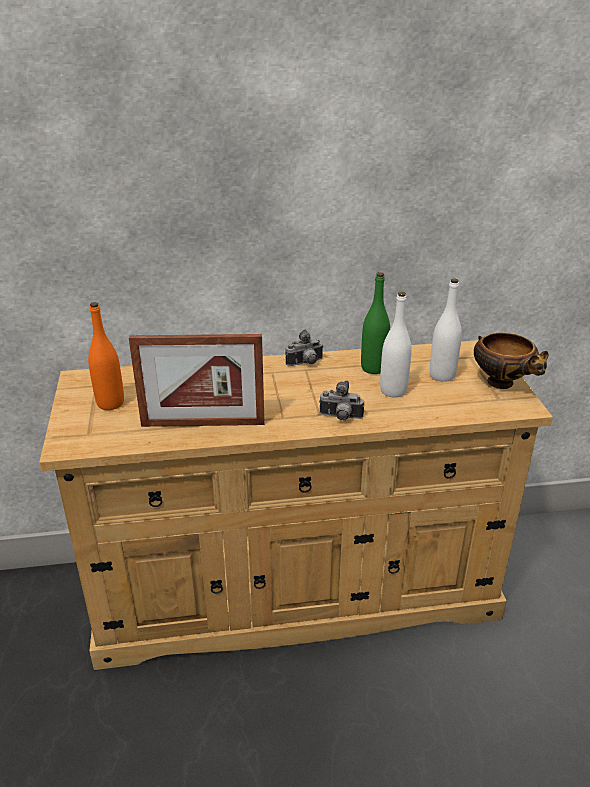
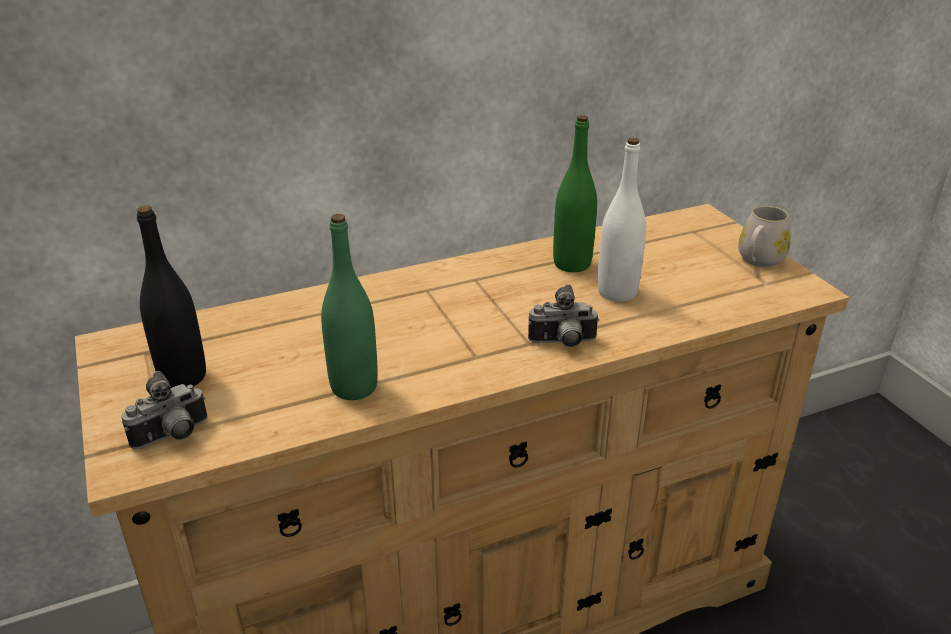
camera: 15 degrees left, 0 degrees up
(110, 403) = (183, 377): orange bottle -> black bottle
(203, 424) = (354, 387): picture frame -> green bottle
(305, 363) = (470, 270): camera -> camera (172, 437)
(442, 375) = (671, 261): white bottle -> none
(503, 383) = (758, 261): bowl -> white mug

